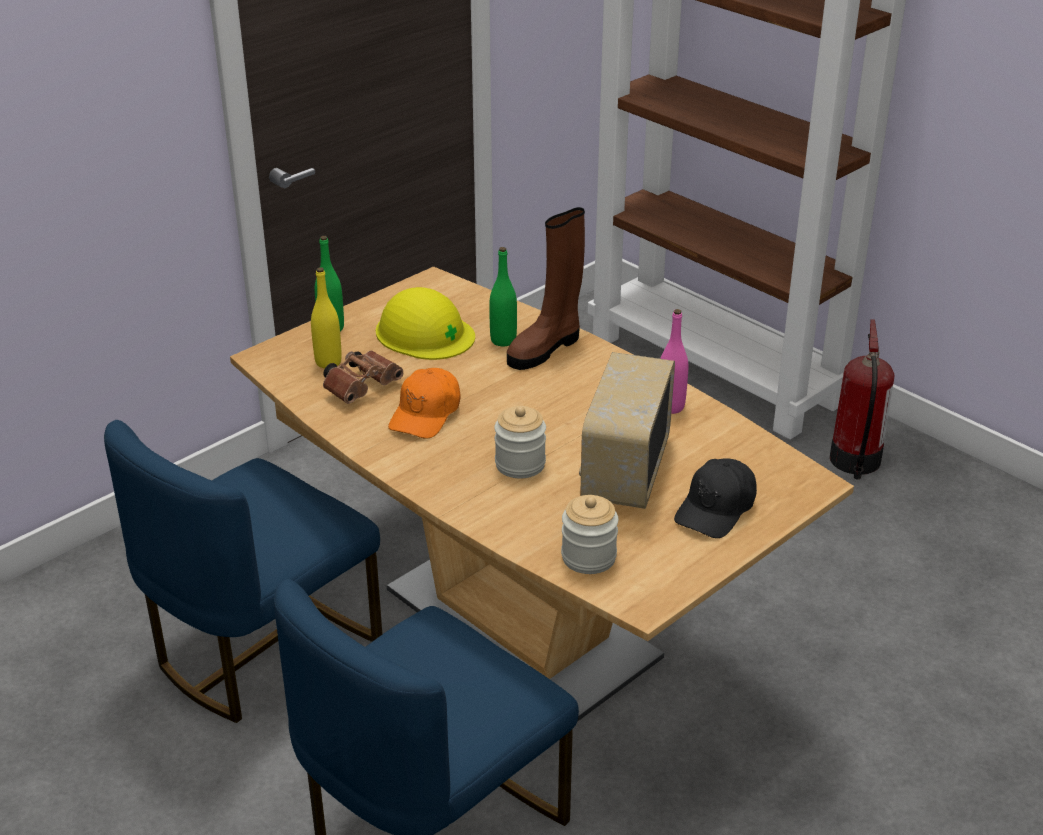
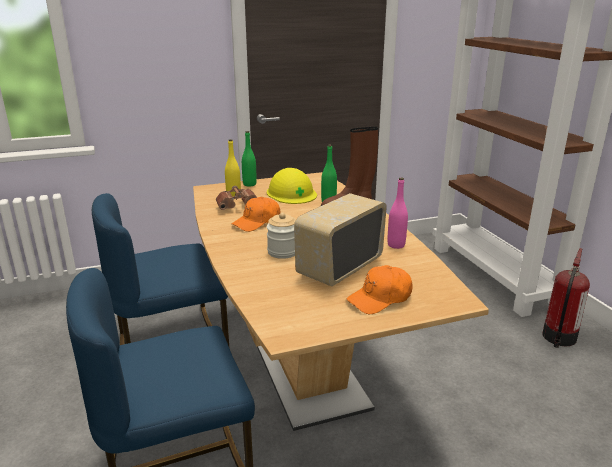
camera: 25 degrees right, 10 degrees down
(588, 557) = (275, 303): jar -> none
(716, 509) = (380, 299): black cap -> orange cap

